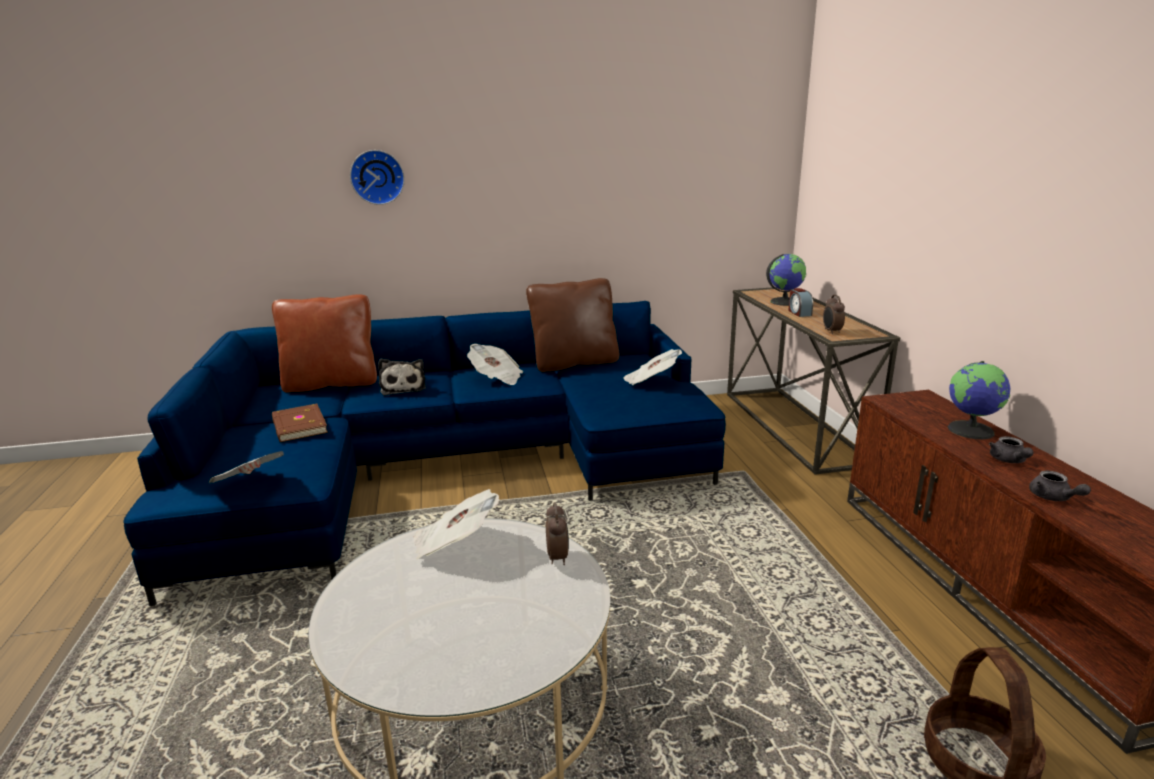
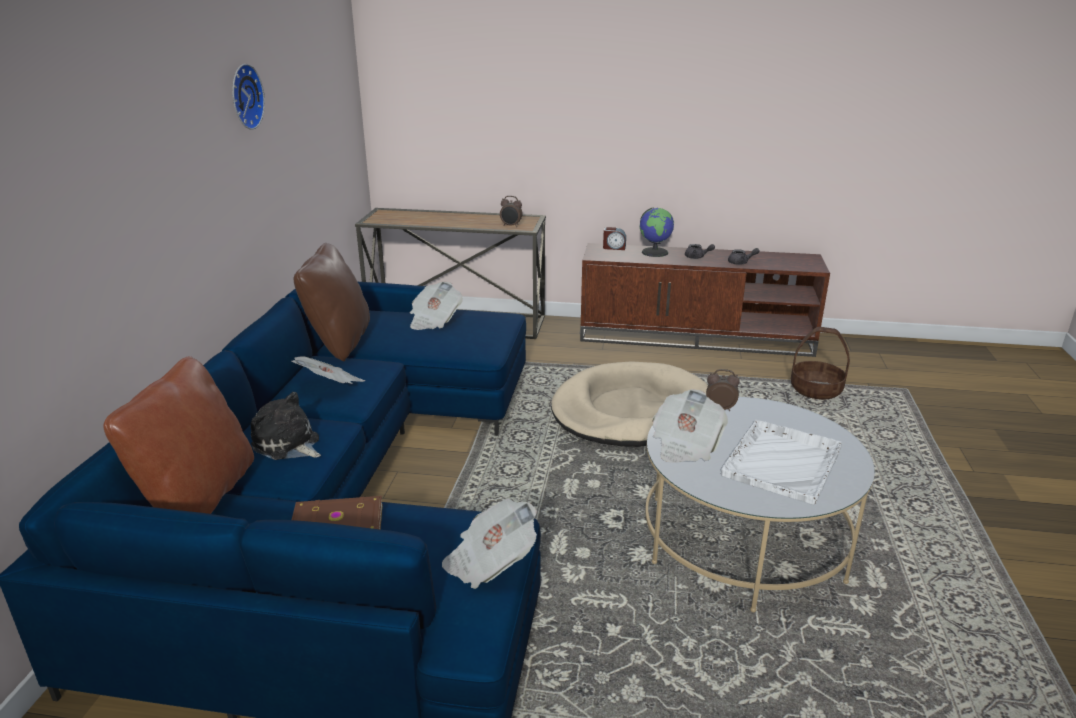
camera: 70 degrees left, 5 degrees up
(377, 177) = (110, 185): wall clock -> wall clock (244, 96)
(403, 387) = (288, 445): plush toy -> plush toy turned 150 degrees counterclockwise
(437, 620) = (783, 461): none -> white tray
(710, 571) = (631, 411): none -> beige dog bed
(784, 302) = (417, 219): globe -> none
(799, 313) = (454, 222): alarm clock -> alarm clock (614, 247)

